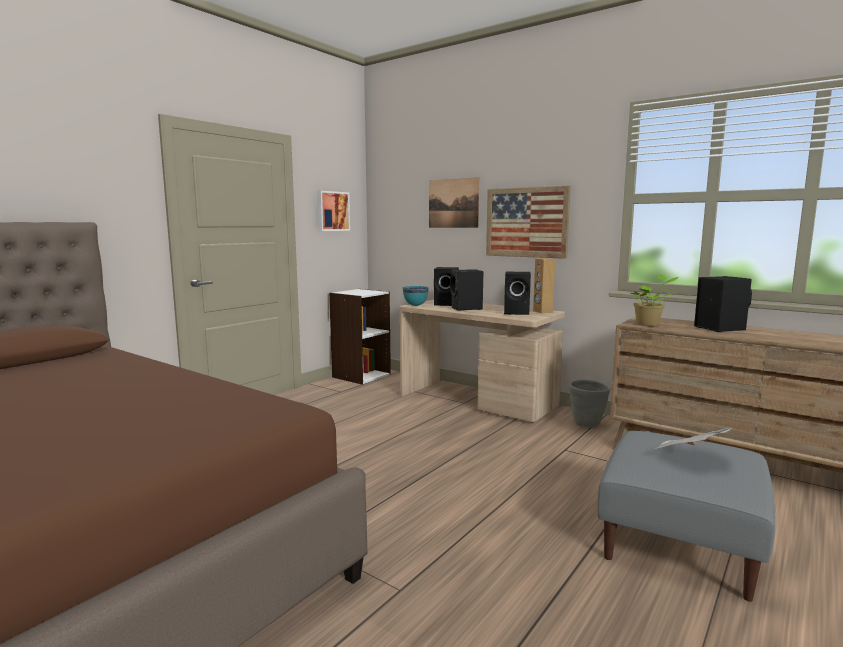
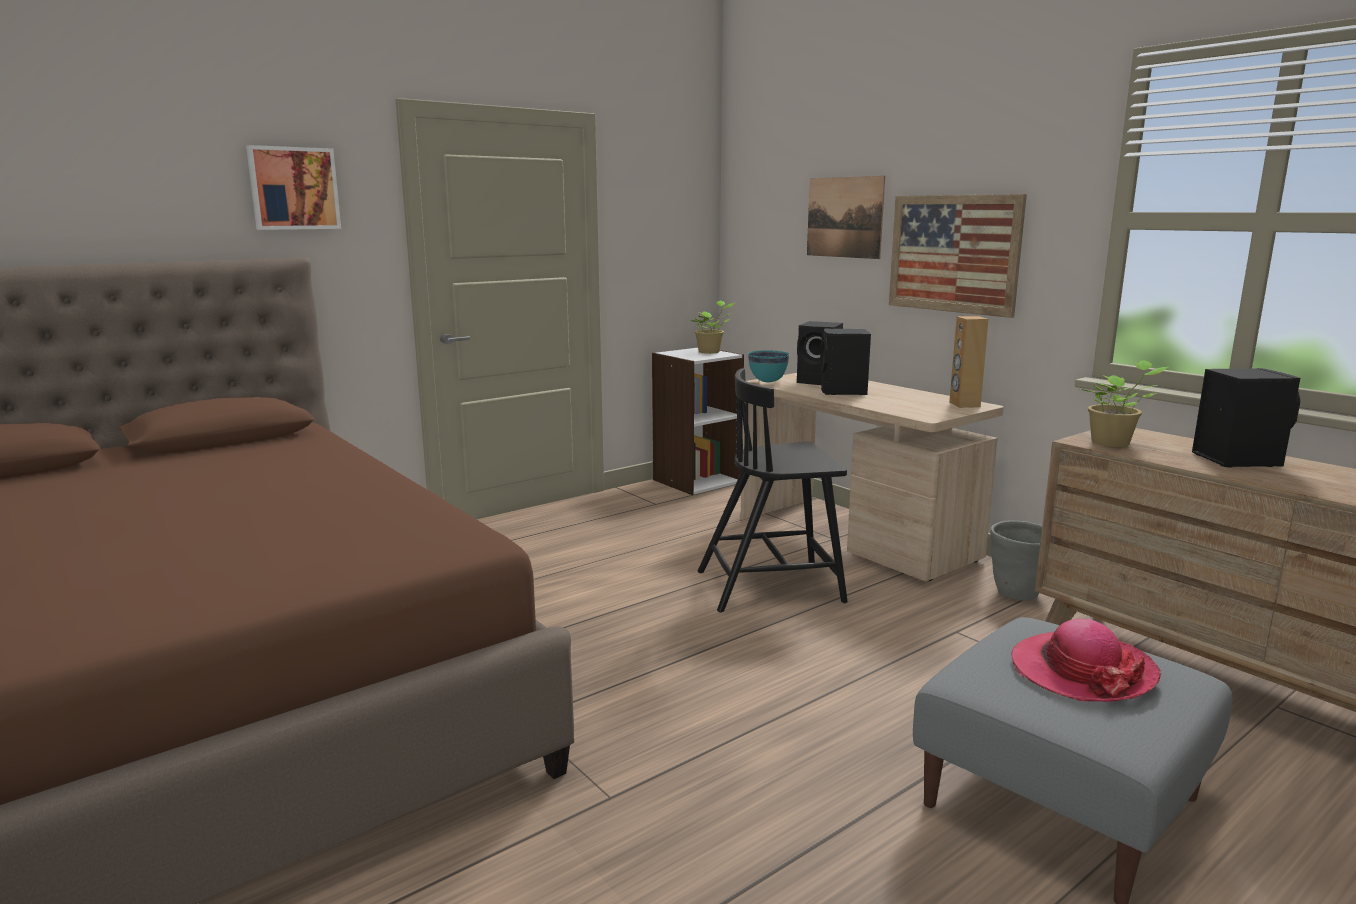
camera: 15 degrees right, 5 degrees up
(332, 211) = (661, 227): picture -> picture (293, 188)
(367, 291) = (711, 352): none -> potted plant
(441, 434) = (772, 586): none -> black chair
(517, 312) = (920, 404): black speaker -> none
(688, 456) = (1081, 671): newspaper -> hat

